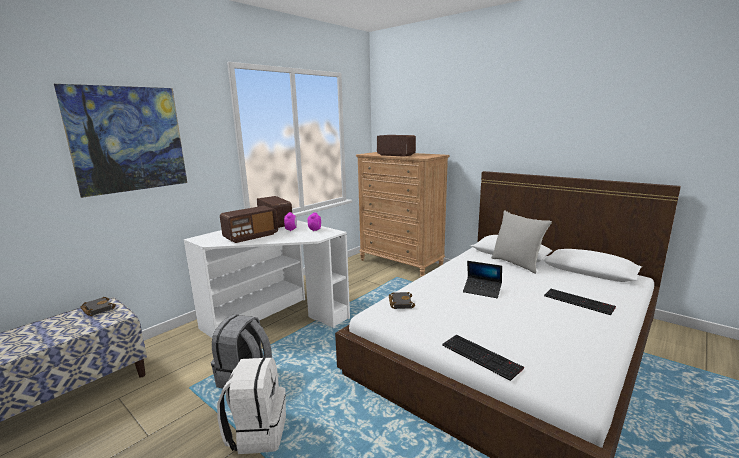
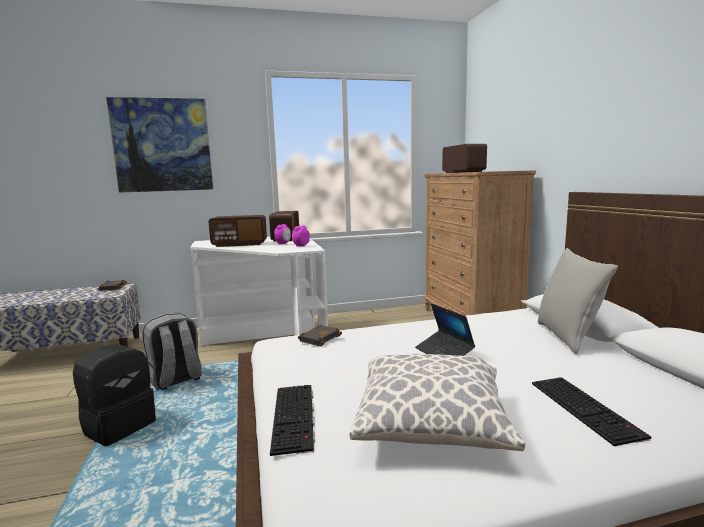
camera: 35 degrees right, 5 degrees down
(257, 432) = (119, 426): white backpack -> black backpack
(543, 333) = (432, 426): none -> pillow

